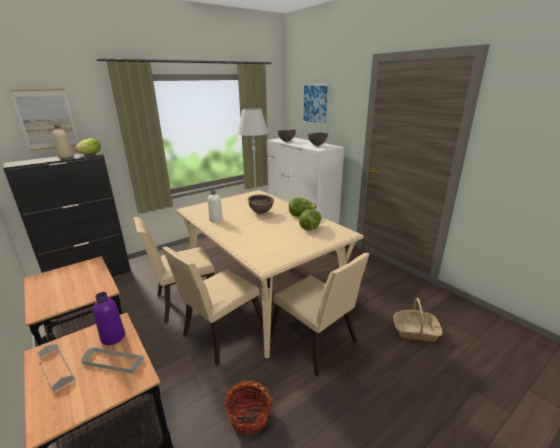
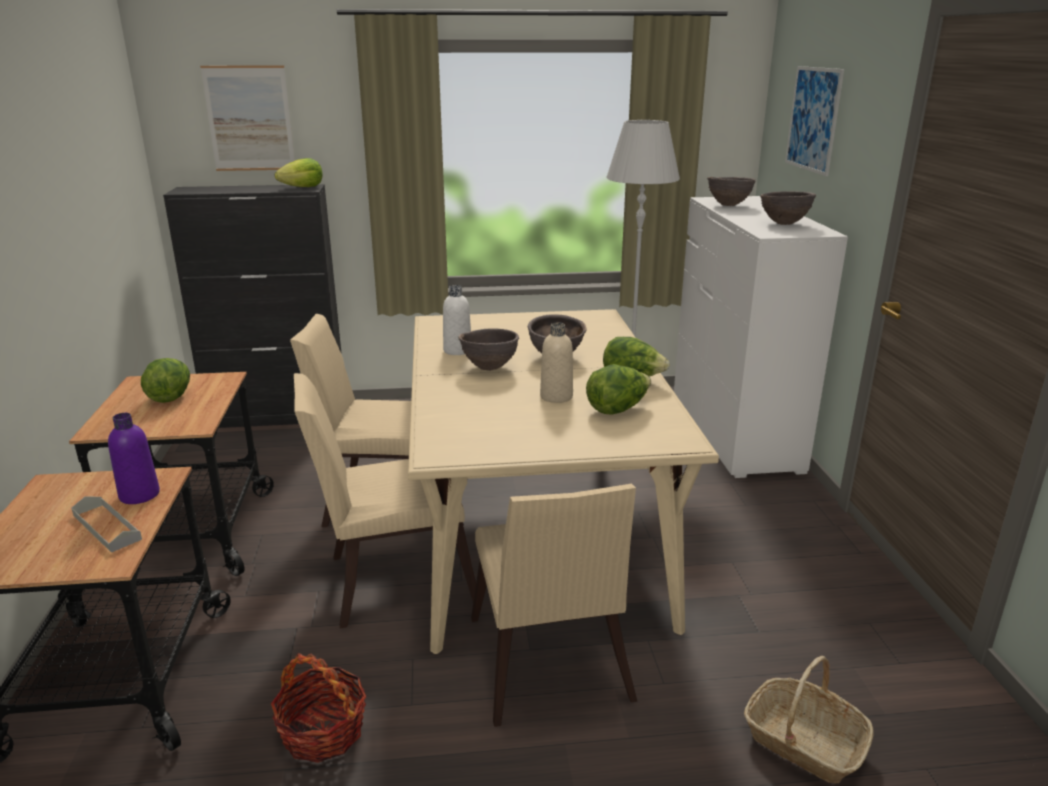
camera: 30 degrees right, 0 degrees up
(56, 368) = (44, 509): grey tray -> none
(65, 156) = (264, 187): beige bottle -> beige bottle (556, 396)
(69, 280) = (170, 396): none -> lettuce
(239, 223) = (489, 368): none -> brown bowl

